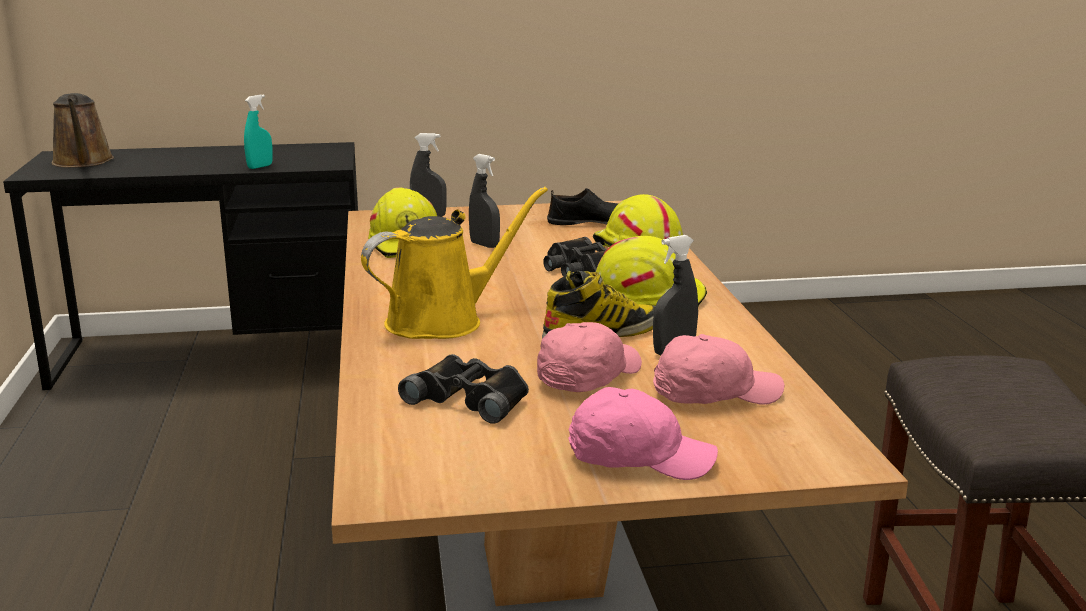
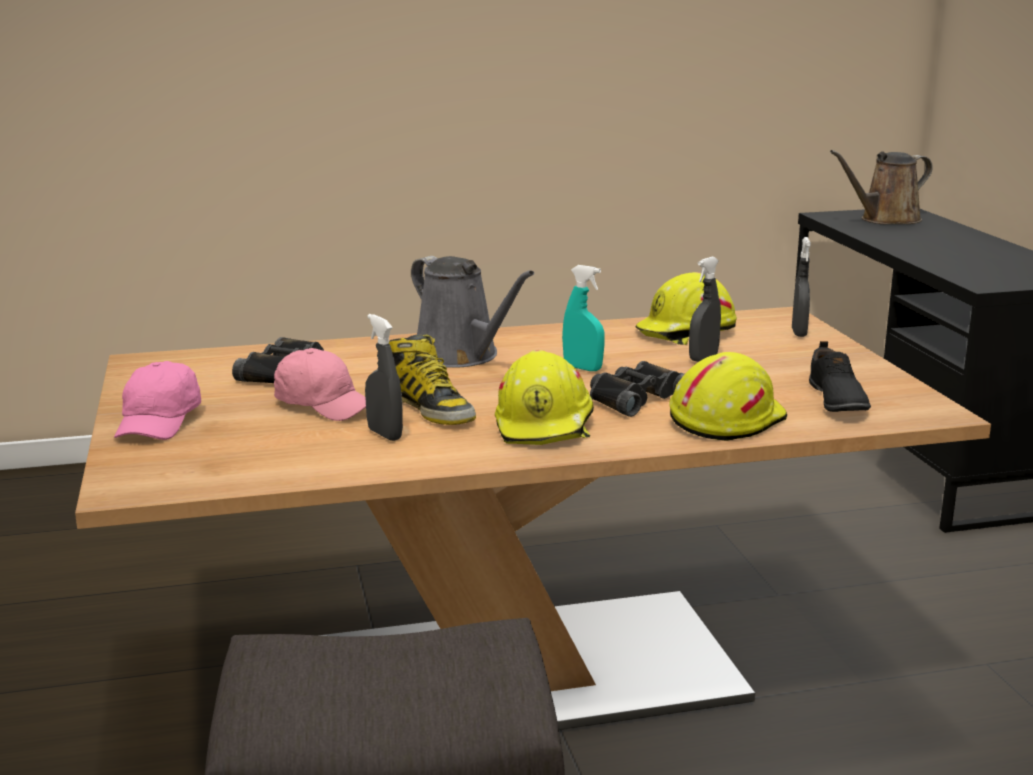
camera: 85 degrees right, 0 degrees up
(260, 167) = (940, 264): turquoise spray bottle -> turquoise spray bottle (582, 368)
(443, 321) = (461, 356): yellow watering can -> grey watering can
(714, 394) = (276, 448): pink cap -> none

